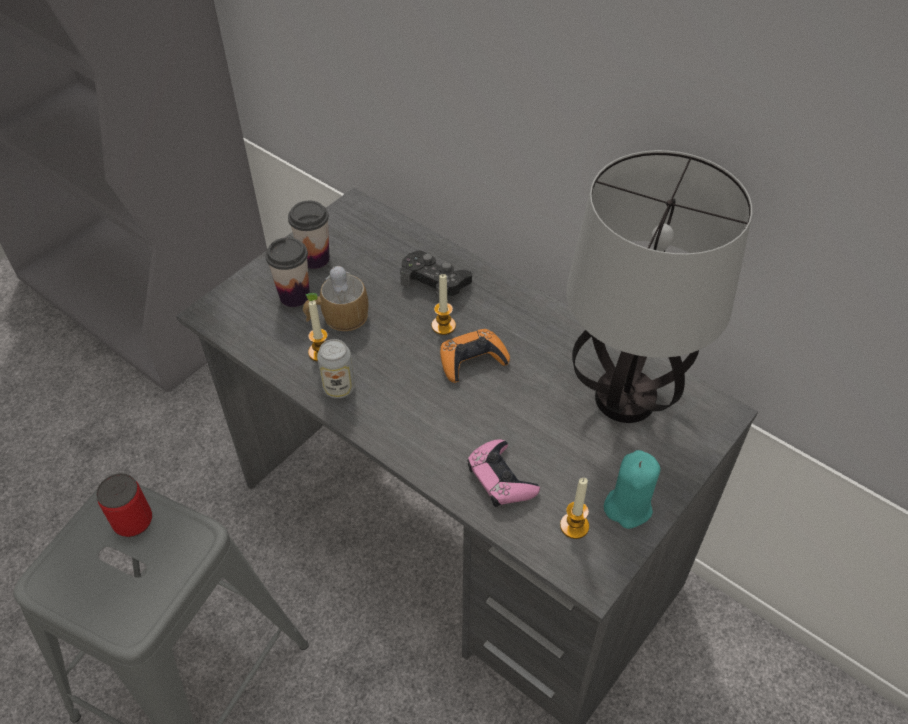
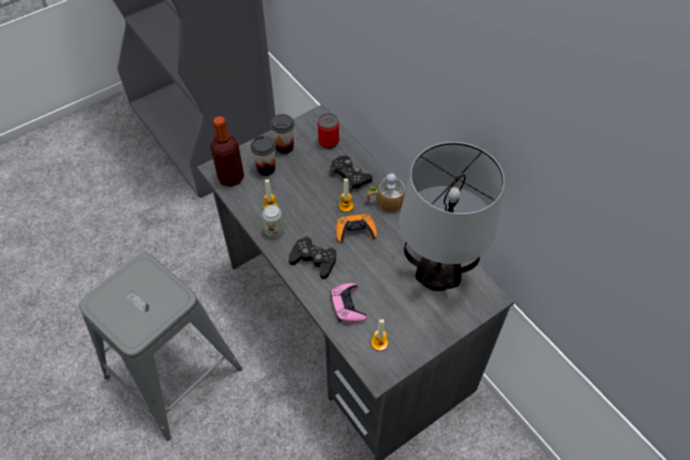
camera: 15 degrees right, 5 degrees up
(133, 521) = (148, 280): can -> can (328, 142)
(240, 321) = (231, 178): none -> bottle
(337, 317) = (286, 187): mug -> mug (385, 202)
(420, 419) = (314, 260): none -> black game controller
(628, 507) = (414, 340): turquoise candle -> none

